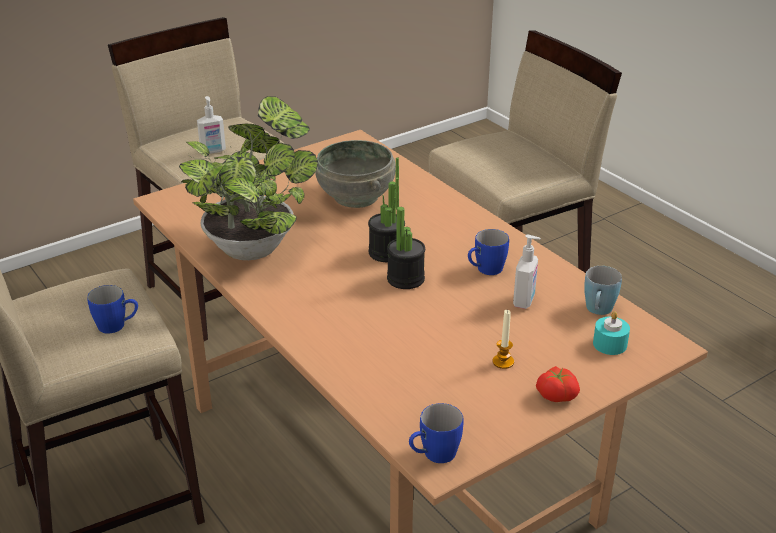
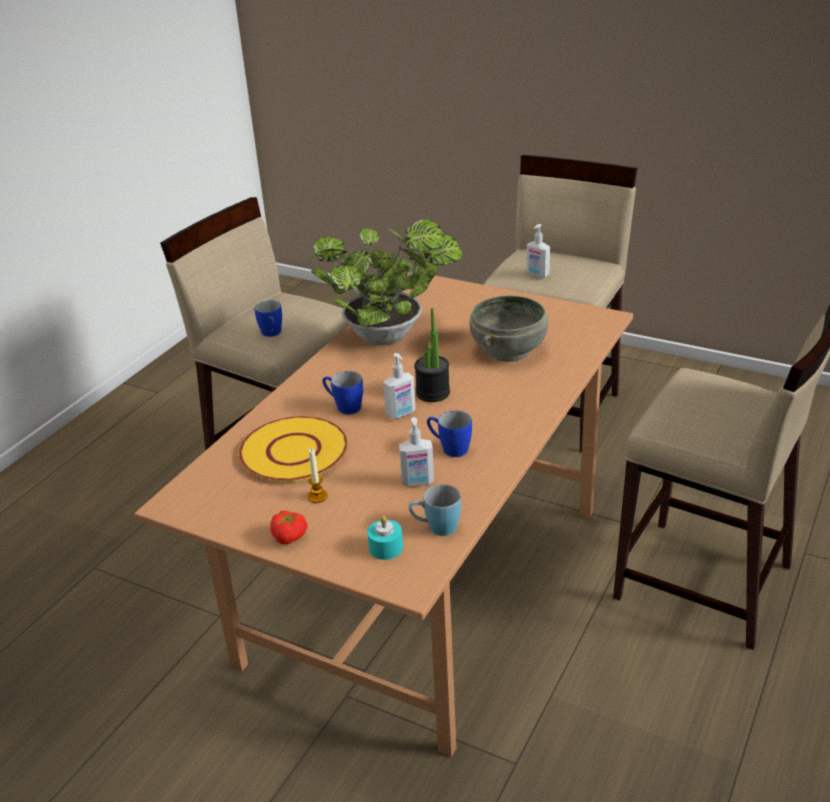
camera: 65 degrees right, 0 degrees up
(405, 279) = (401, 414): potted plant -> soap dispenser
(411, 357) = (293, 451): none -> yellow plate
(433, 455) = (179, 498): blue mug -> blue mug (344, 406)

